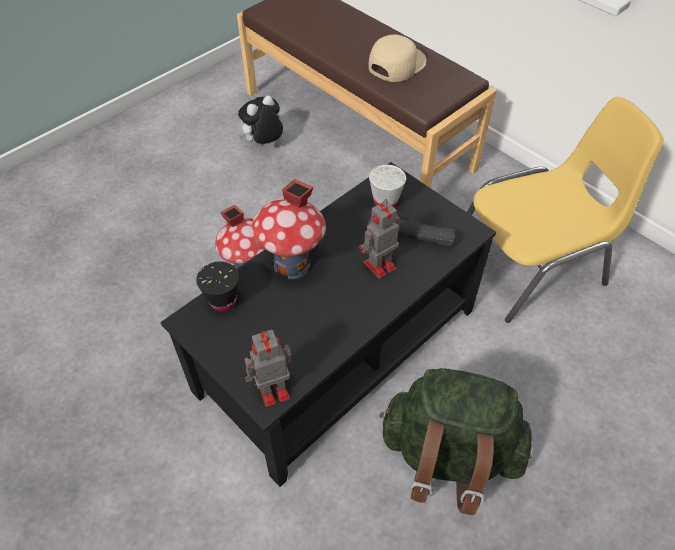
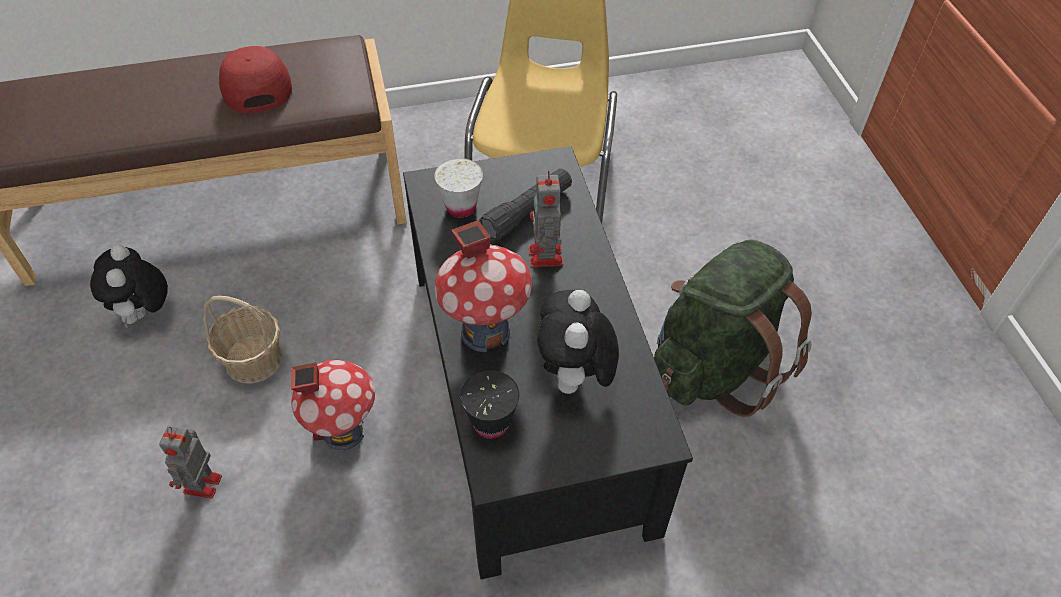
camera: 60 degrees left, 0 degrees up
(267, 203) = (253, 359): none -> basket
(271, 391) = (648, 429): toy robot -> toy robot (201, 486)
(286, 329) = (574, 378): none -> plush toy
(396, 64) = (254, 85): beige cap -> red cap

